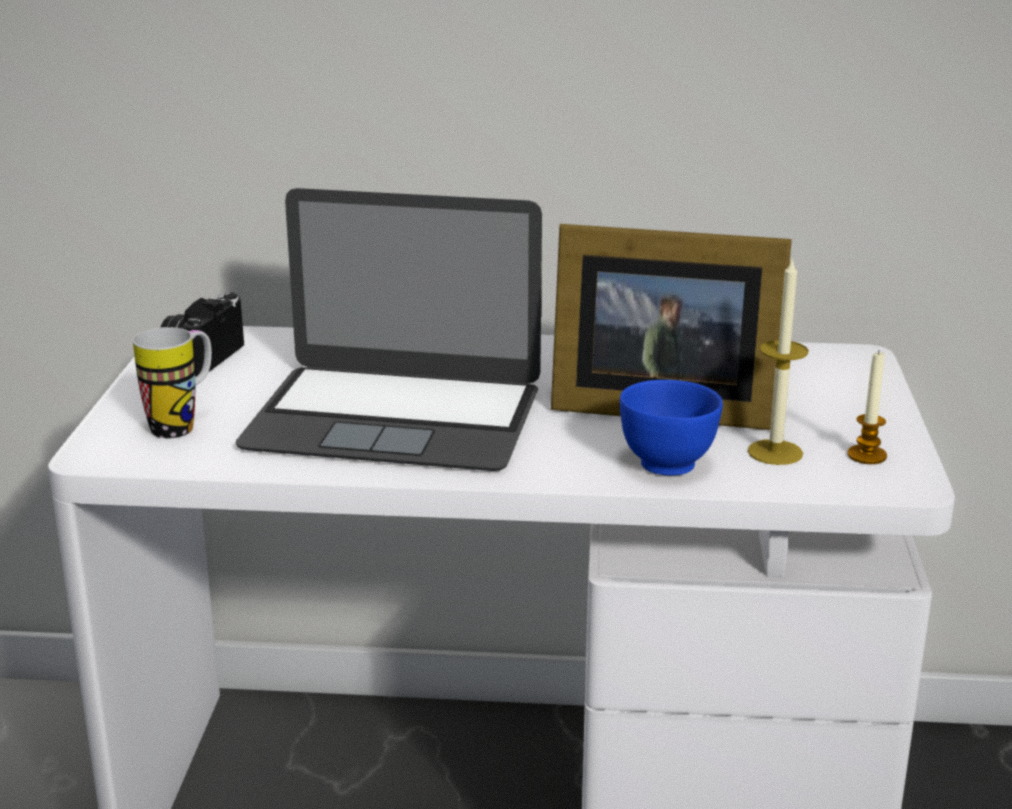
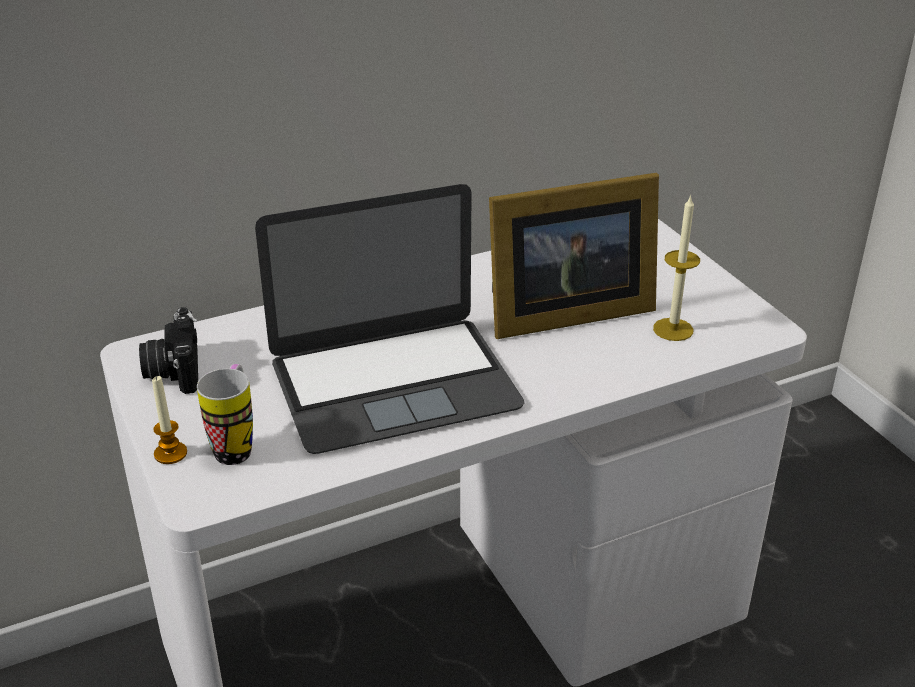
camera: 30 degrees left, 10 degrees up
(667, 464) = (619, 362): blue bowl -> none
(867, 455) = (727, 314): candle -> candle (170, 453)

